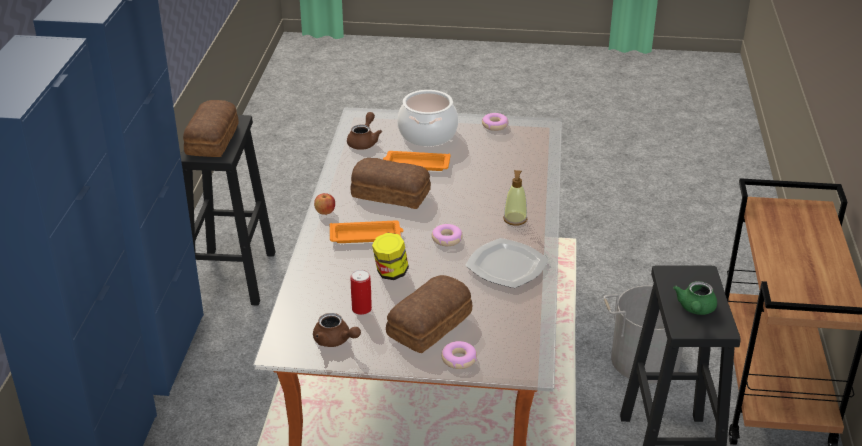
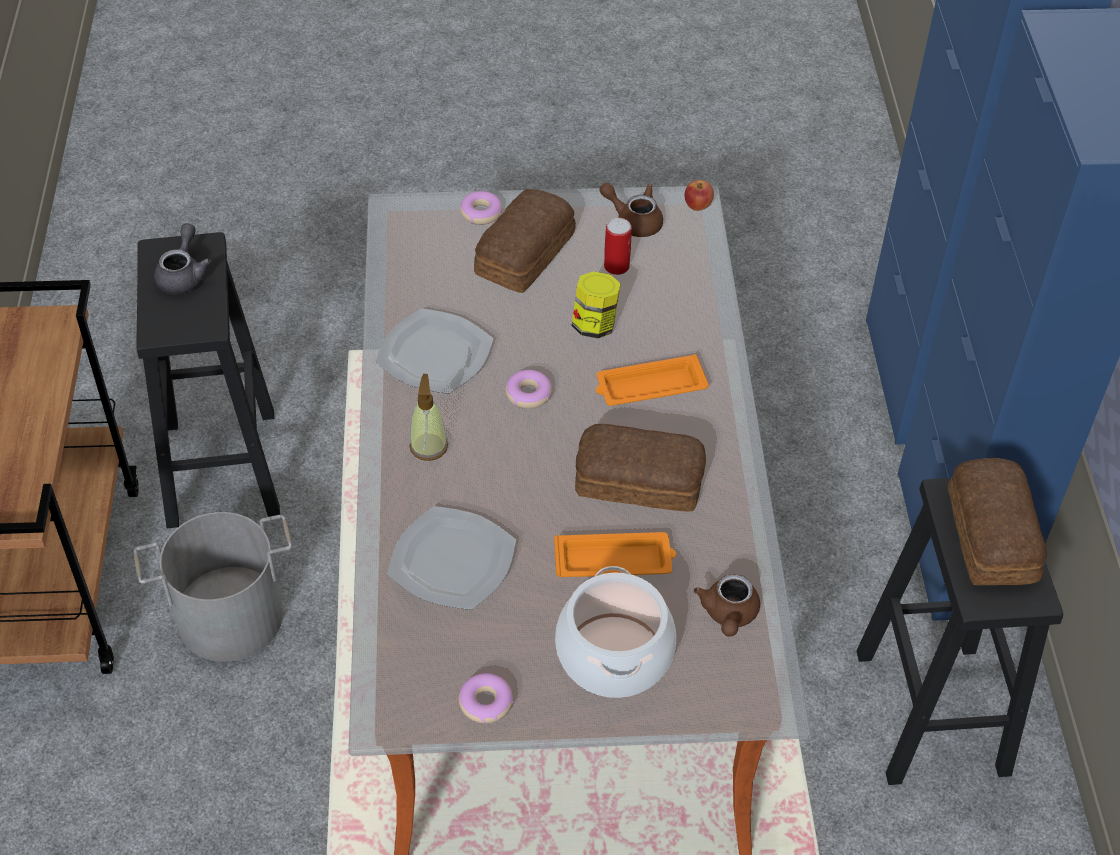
camera: 170 degrees right, 15 degrees up
(325, 212) = (729, 427): apple -> apple (698, 206)
(505, 171) = (453, 562): none -> plate
(695, 309) = (184, 275): green teapot -> grey teapot

